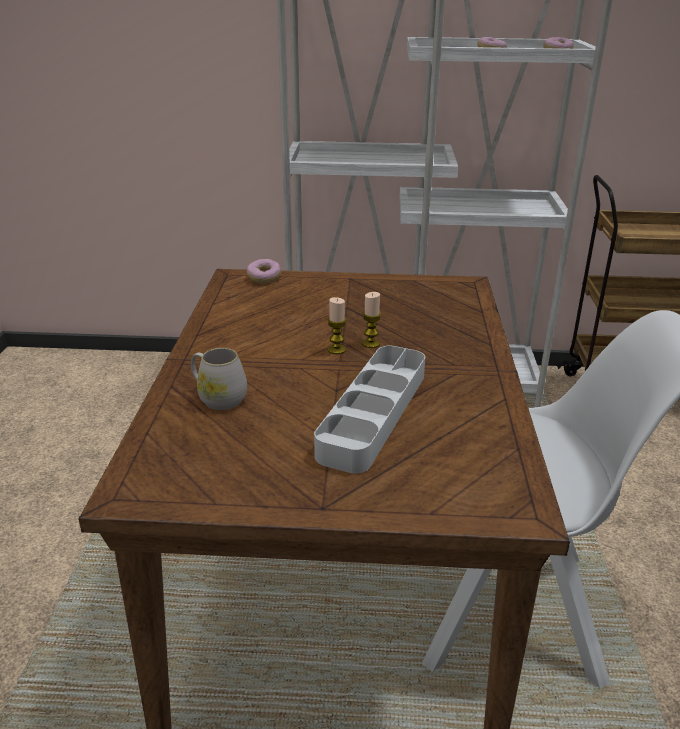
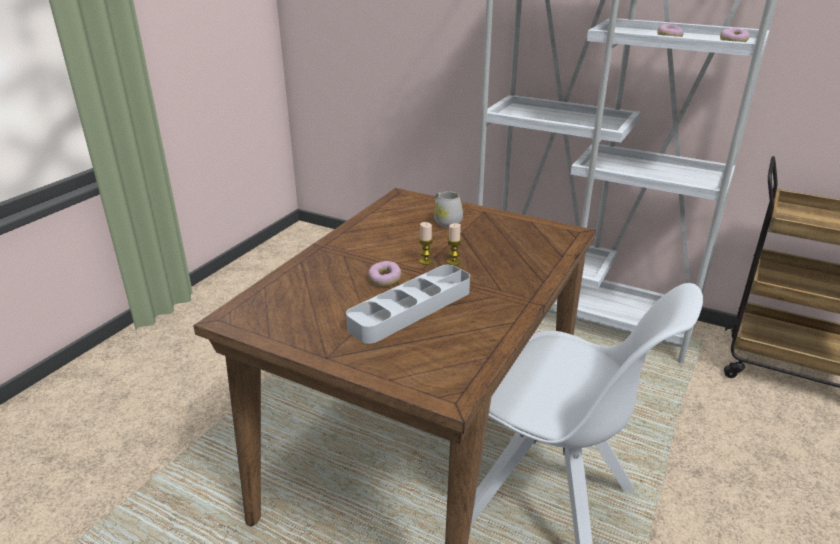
camera: 25 degrees right, 0 degrees up
(218, 398) = (322, 275): white mug -> white mug (445, 221)
(264, 278) = (421, 200): donut -> donut (385, 280)

